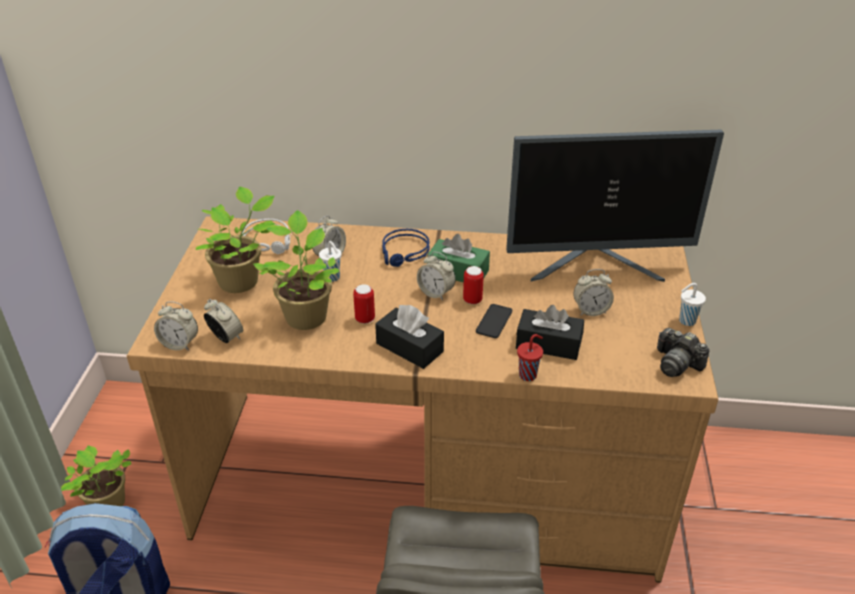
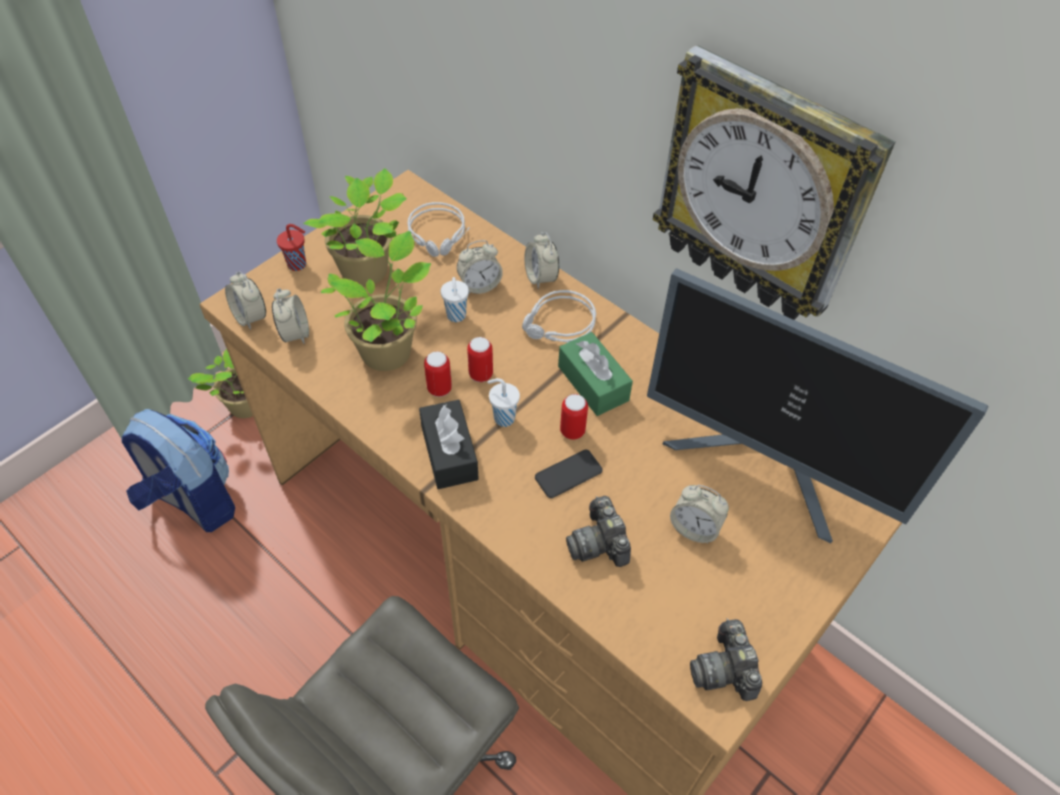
camera: 35 degrees right, 15 degrees up
(383, 299) = (481, 374): none -> can
(404, 253) = (559, 325): blue headphones -> grey headphones
(436, 293) = (542, 397): alarm clock -> alarm clock (541, 277)
(524, 85) = (762, 193): none -> wall clock
(528, 375) = (537, 569): red cup -> red cup (298, 264)
(548, 344) = (599, 543): black tissue box -> camera
(686, 321) = (799, 617): white cup -> white cup (503, 418)

